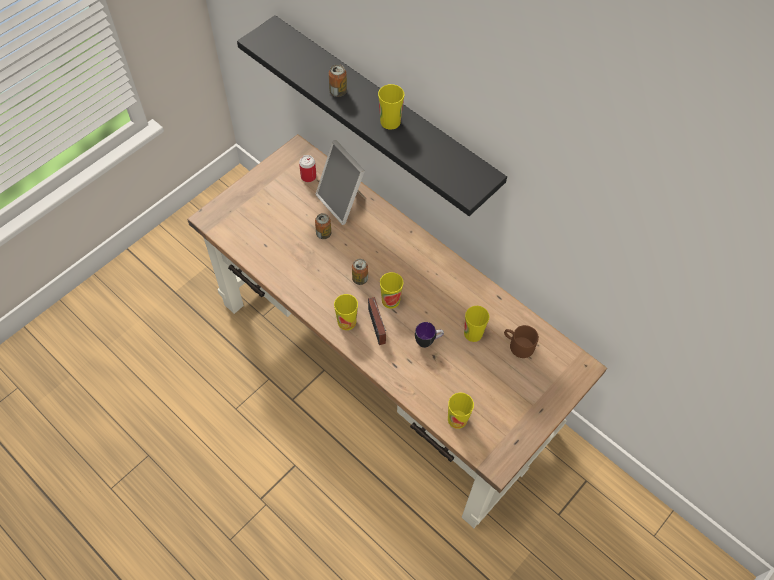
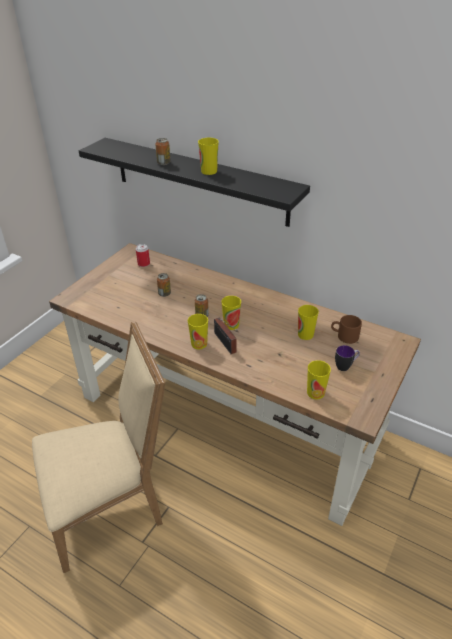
camera: 10 degrees left, 20 degrees down
(235, 452) = (111, 506): none -> beige chair
(343, 202) = (175, 274): picture frame -> none
(428, 341) = (271, 345): mug -> mug (346, 366)

